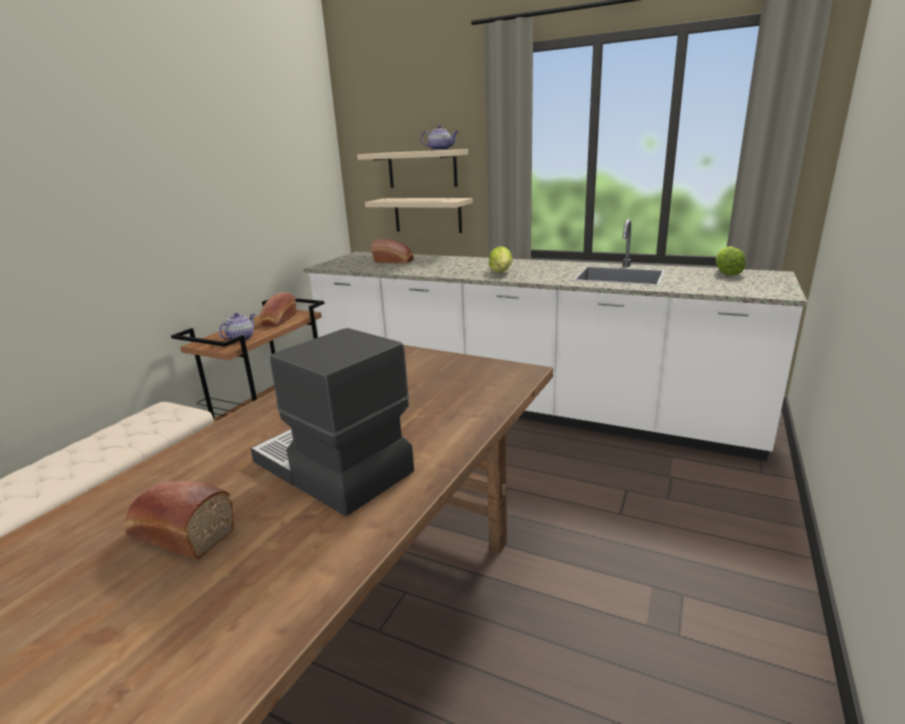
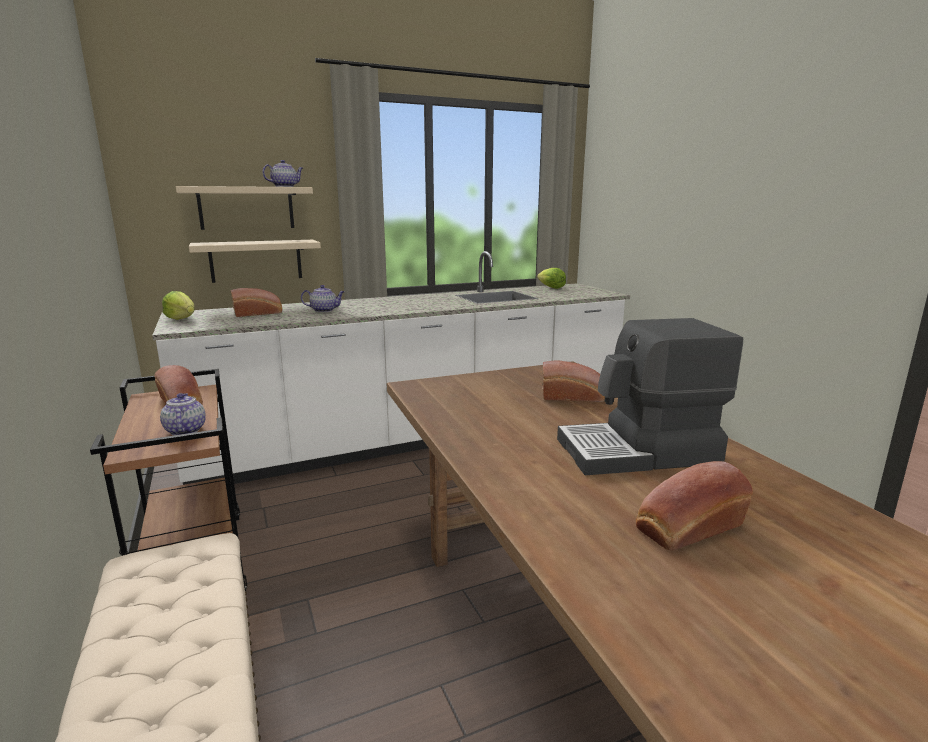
camera: 50 degrees left, 5 degrees down
(437, 266) = (324, 310): none -> teapot
(441, 400) = (574, 396): none -> bread
(501, 272) = (405, 306): lettuce -> lettuce (182, 319)

